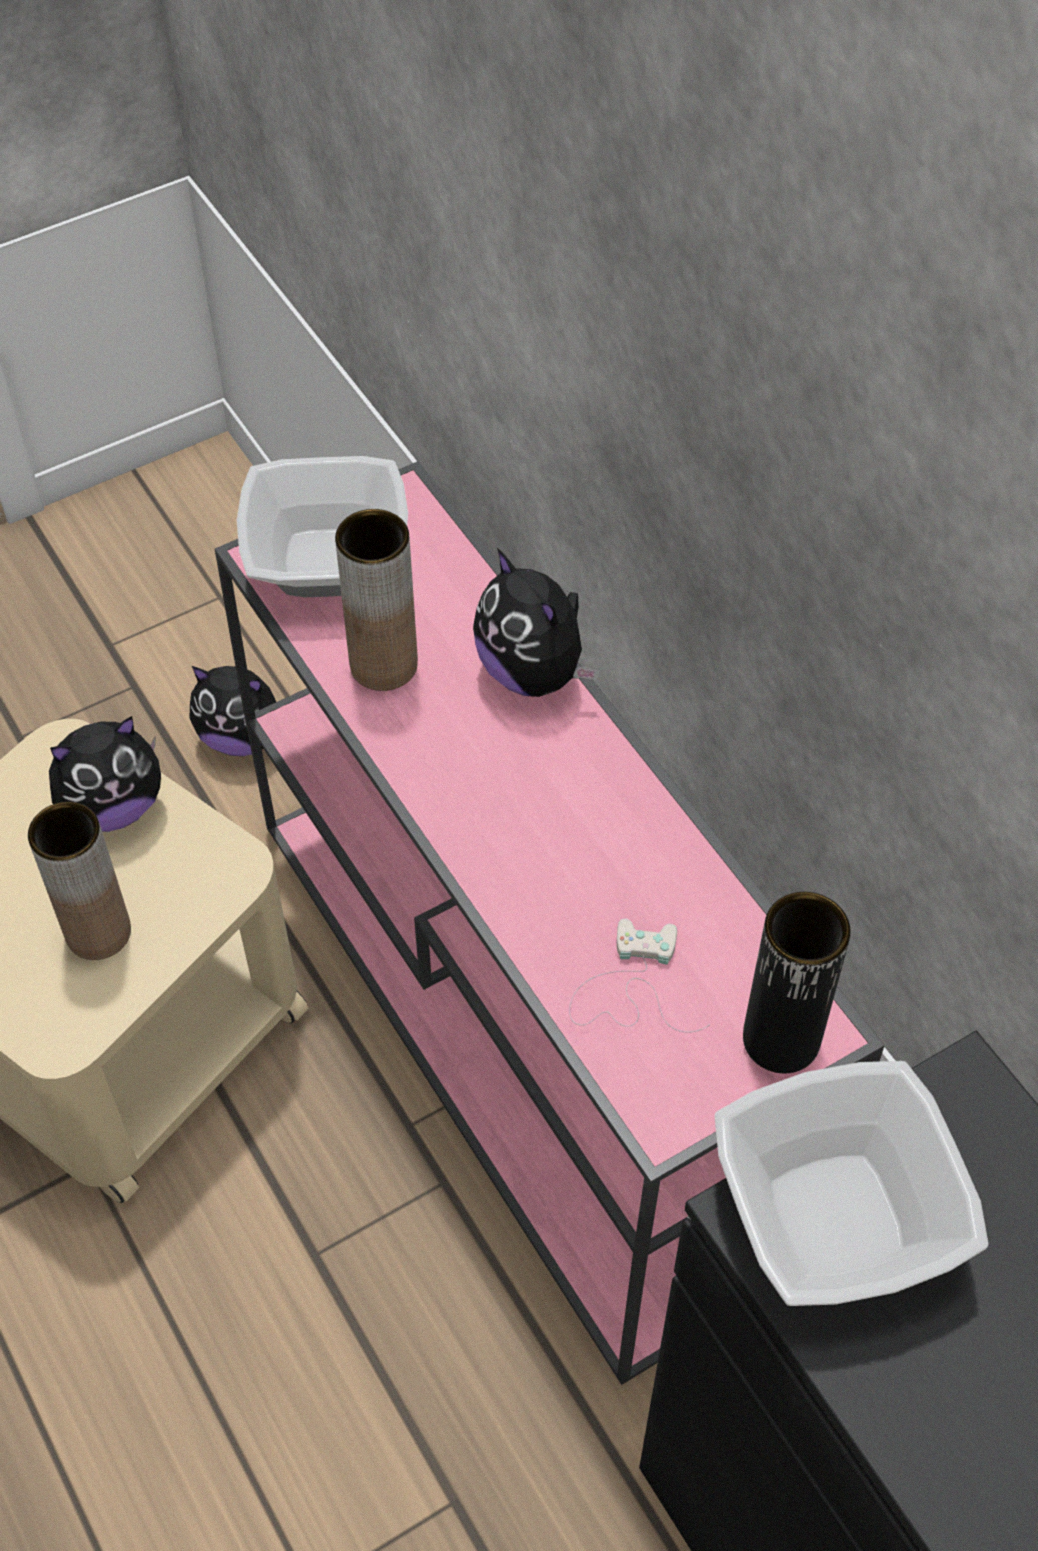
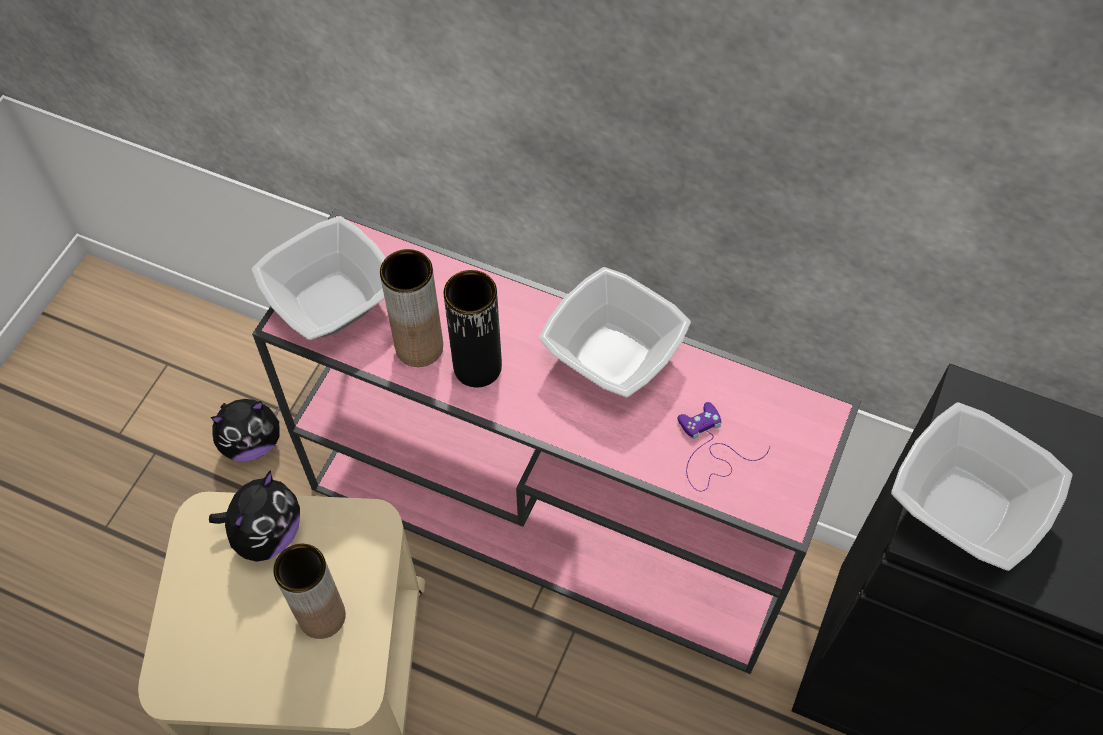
camera: 35 degrees left, 5 degrees up
(534, 672) = (510, 300): plush toy -> none
(607, 802) = (613, 353): none -> bowl
(631, 986) = (711, 451): white game controller -> purple game controller
(781, 1039) = (809, 430): black vase -> black vase (477, 367)

